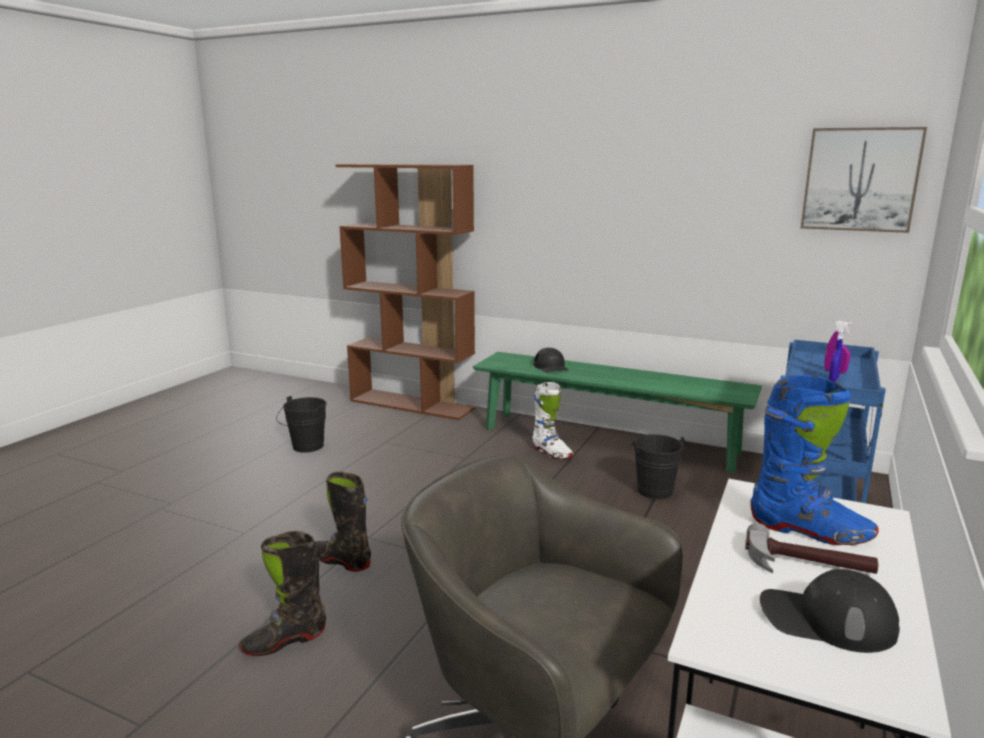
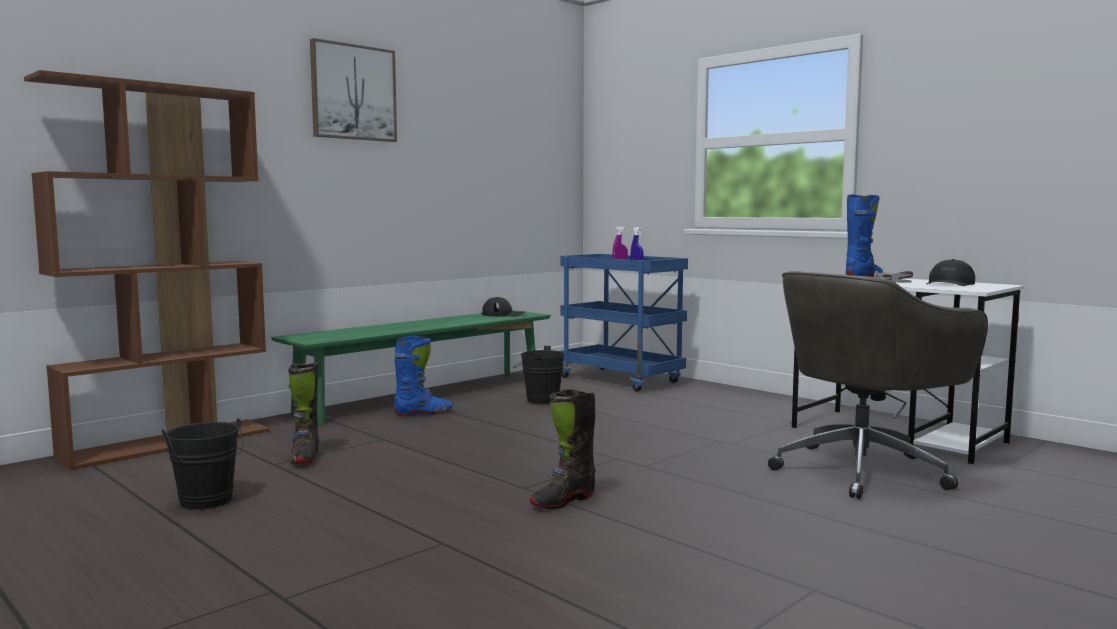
camera: 70 degrees left, 10 degrees down
(284, 641) = (698, 529): black boot -> black boot (304, 458)
(551, 367) = (367, 331): black cap -> black cap (503, 314)
(552, 453) = (423, 413): white boot -> blue boot
(860, 179) = (547, 136): picture -> picture (353, 92)

